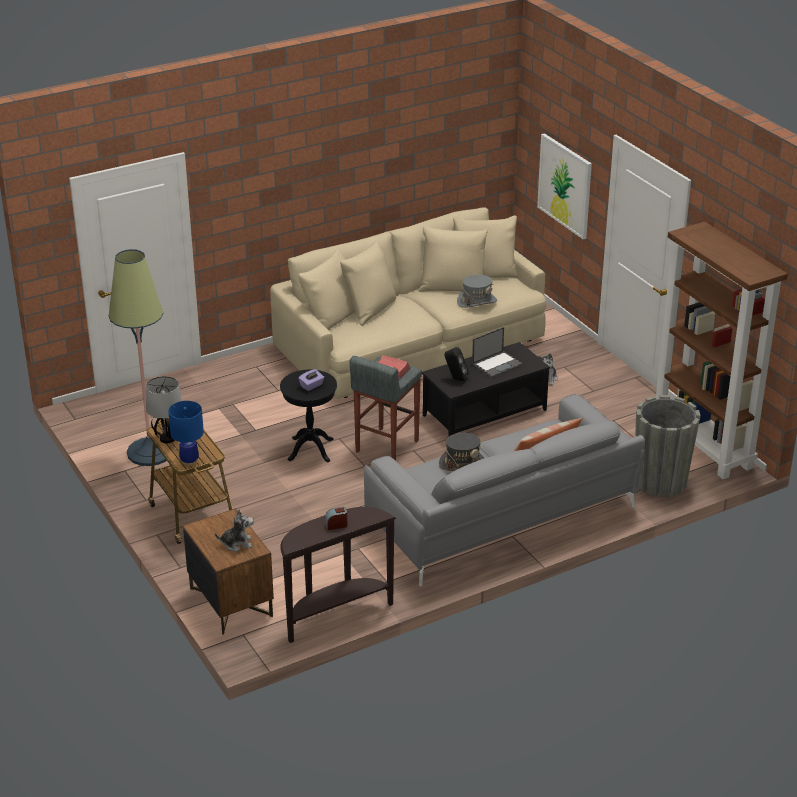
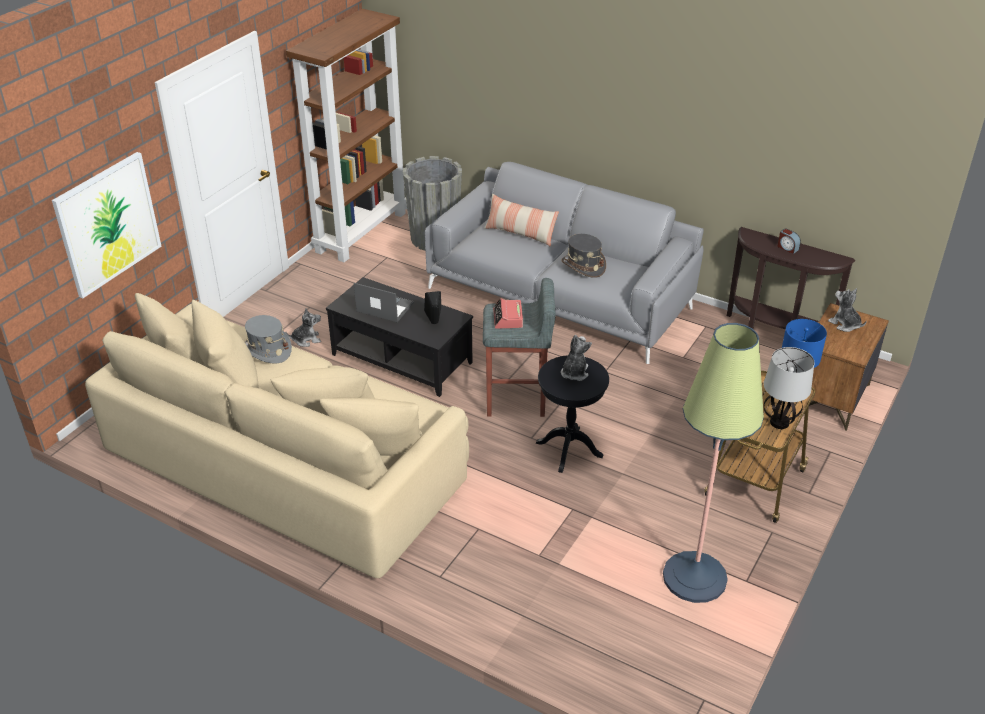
camera: 120 degrees left, 5 degrees up
(311, 386) = (574, 373): purple tissue box -> plush toy

